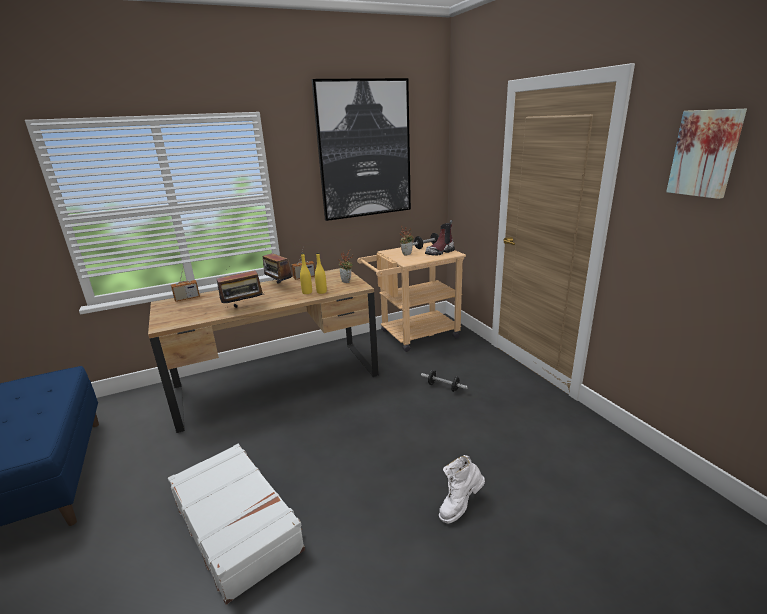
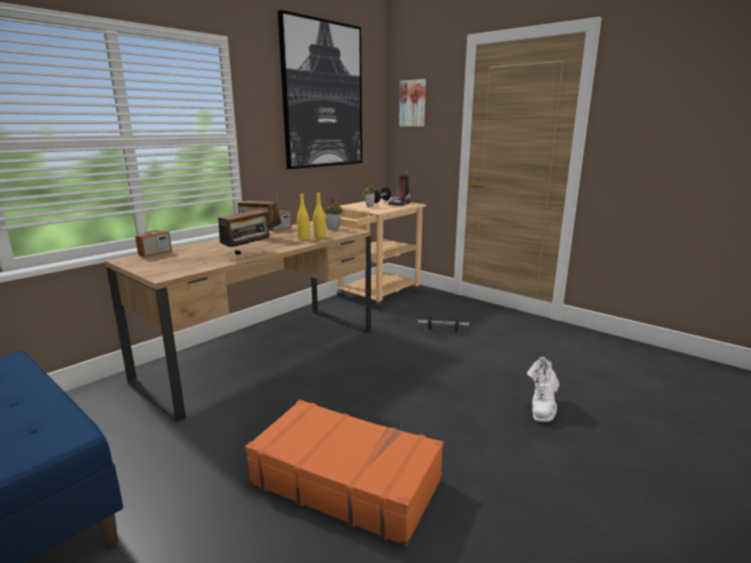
camera: 25 degrees left, 5 degrees down
(237, 524) = (346, 480): white suitcase -> orange suitcase
(705, 153) = (671, 84): picture -> picture (413, 103)

